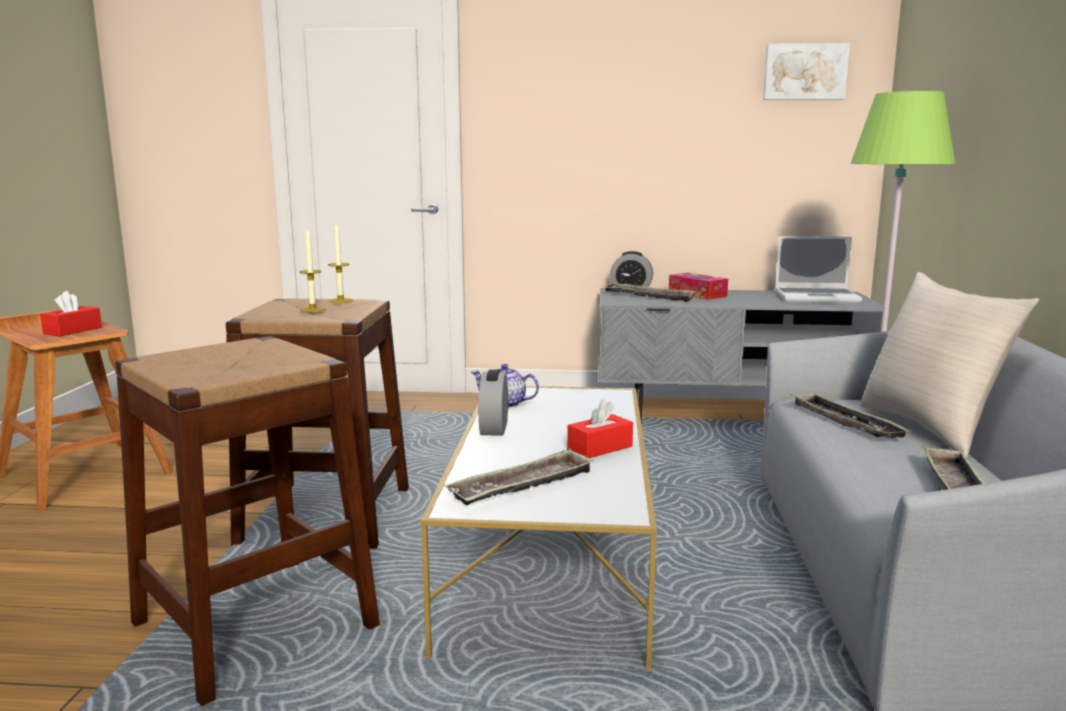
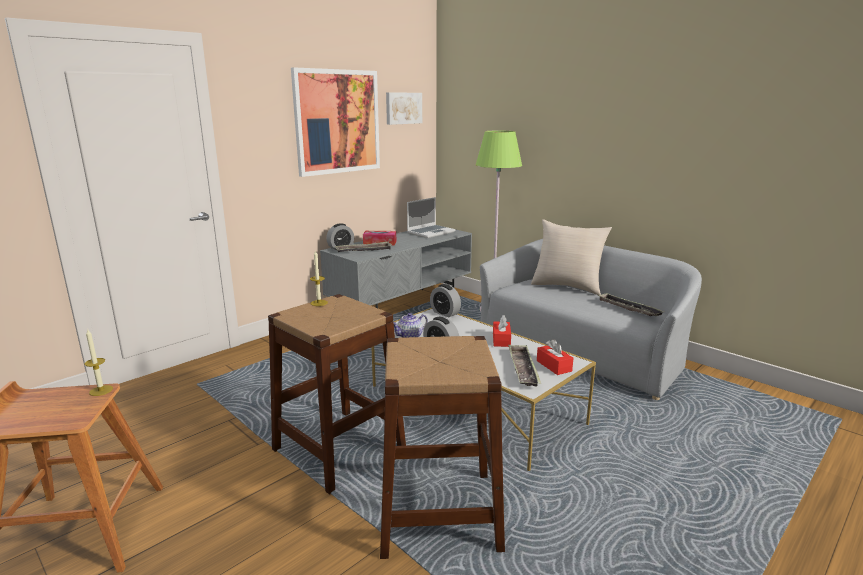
camera: 50 degrees left, 5 degrees up
(73, 330) = (62, 404): red tissue box -> red tissue box (554, 366)
(312, 309) = (325, 314): candle -> candle (101, 390)
(620, 398) = (445, 313): none -> alarm clock
(659, 93) = (337, 122): none -> picture
(845, 422) = (544, 294): tray -> none

